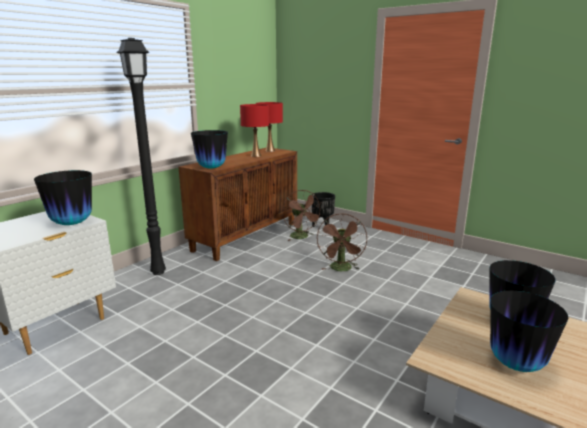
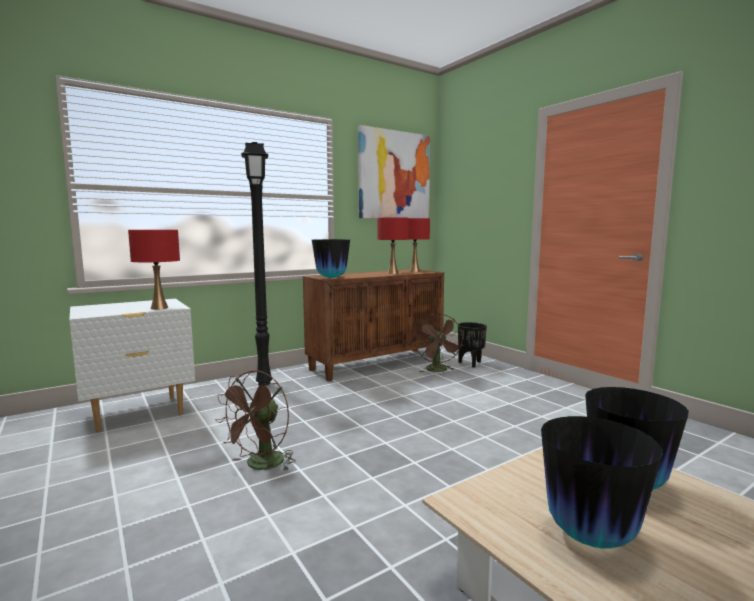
camera: 20 degrees right, 10 degrees down
(72, 224) = (159, 308): vase -> red table lamp
(243, 59) = (394, 175): none -> picture
(341, 269) = (462, 407): brown fan -> brown fan (260, 466)

